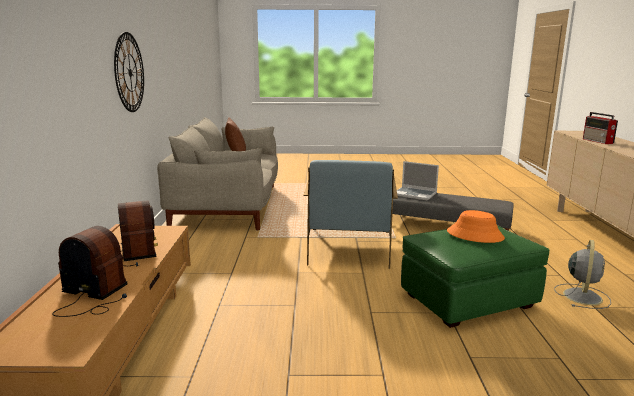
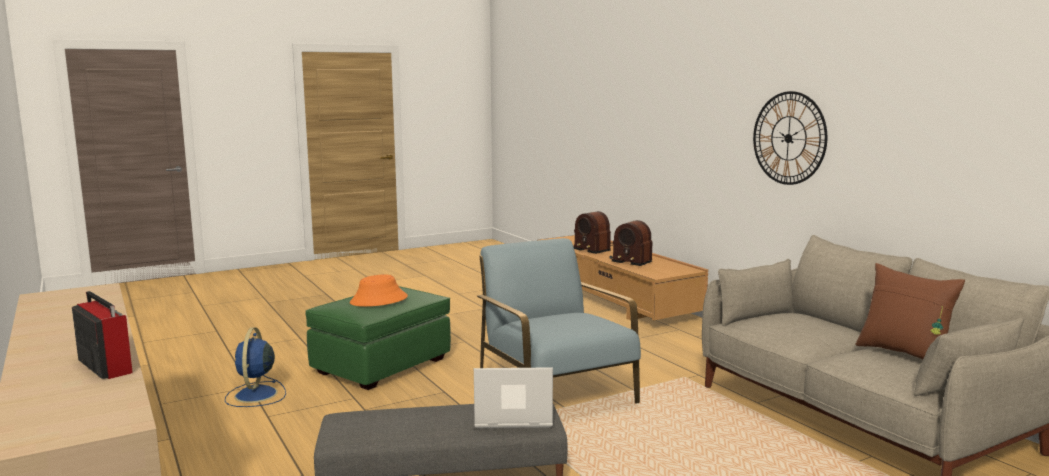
camera: 150 degrees right, 5 degrees down
(93, 297) = (593, 248): radio -> radio turned 60 degrees clockwise
(582, 296) = (255, 395): grey fan -> blue fan

